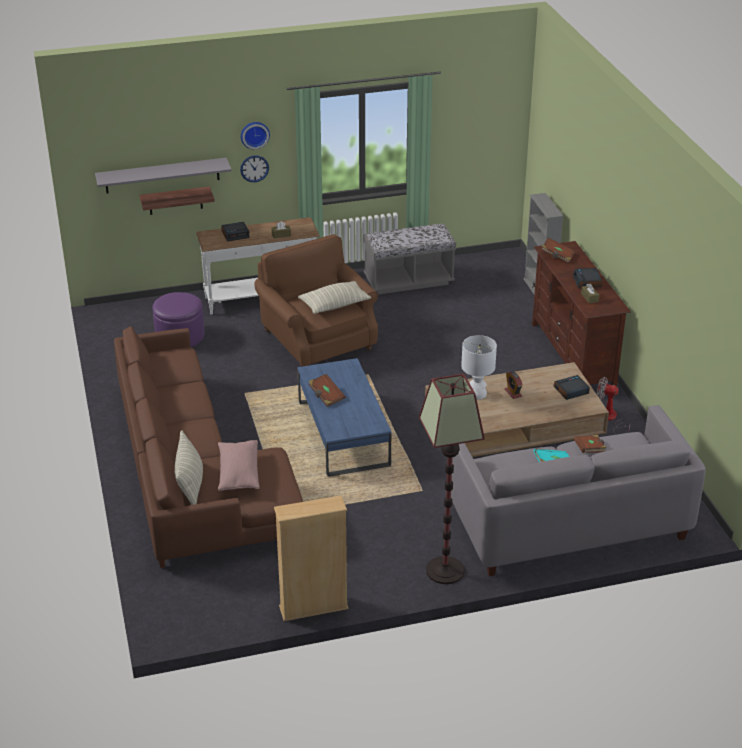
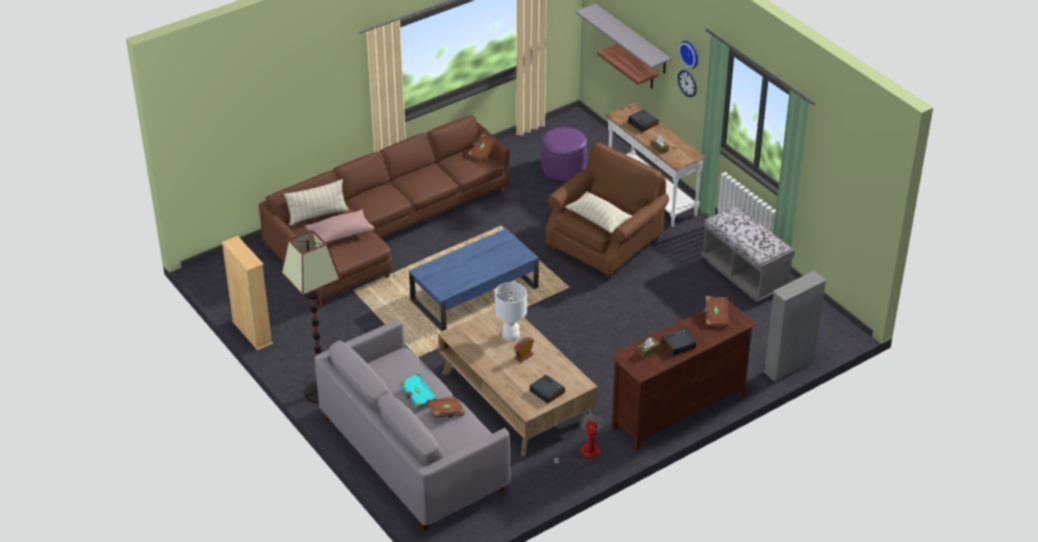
camera: 70 degrees right, 5 degrees up
(326, 396) = (471, 254): brown book -> brown book (482, 152)

